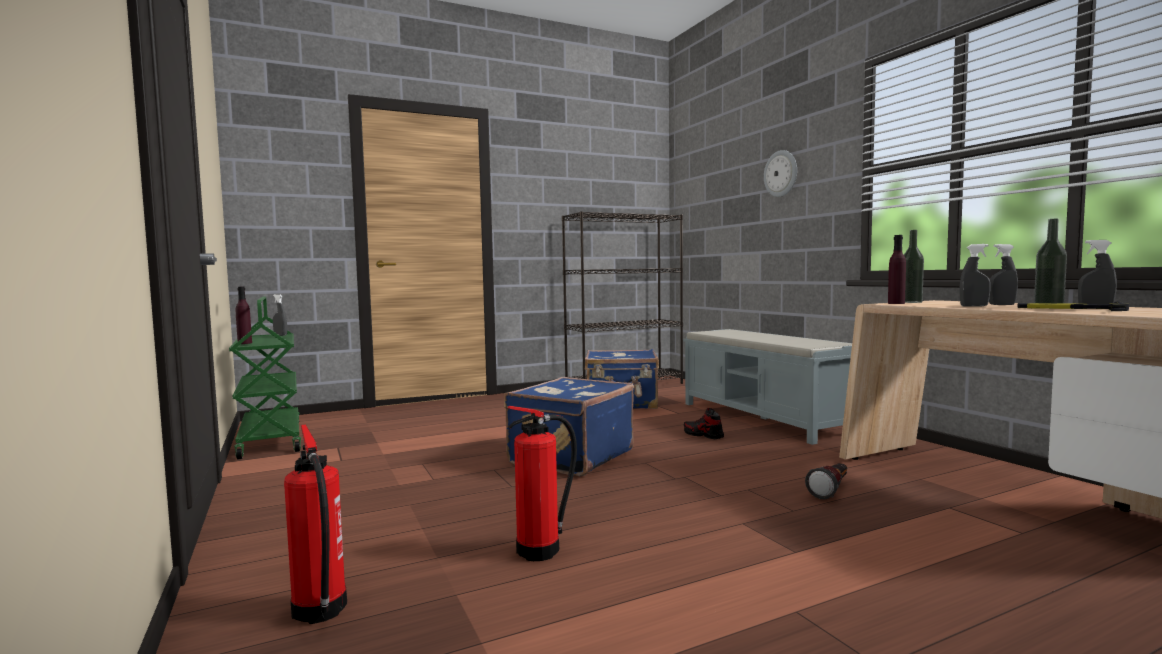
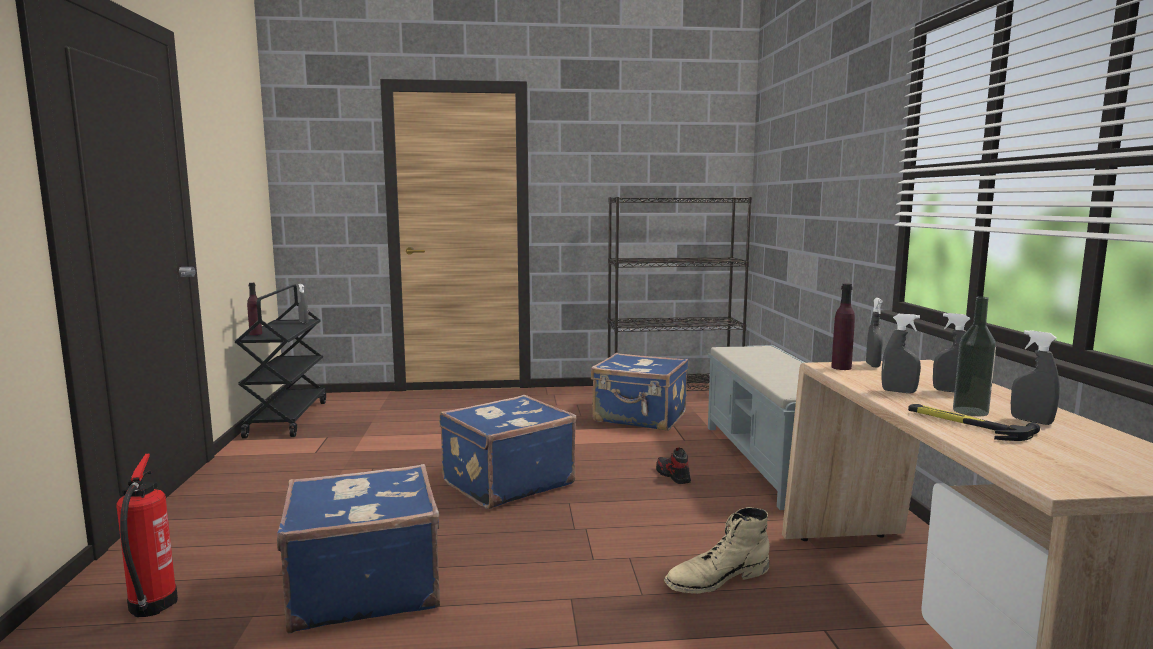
camera: 20 degrees right, 5 degrees up
(270, 439) = (286, 419): green cart -> black cart
(542, 549) = (363, 587): fire extinguisher -> blue suitcase
(781, 173) = (838, 160): wall clock -> none
(831, 491) = (716, 578): flashlight -> beige boot
(911, 302) = (872, 365): bottle -> grey spray bottle

